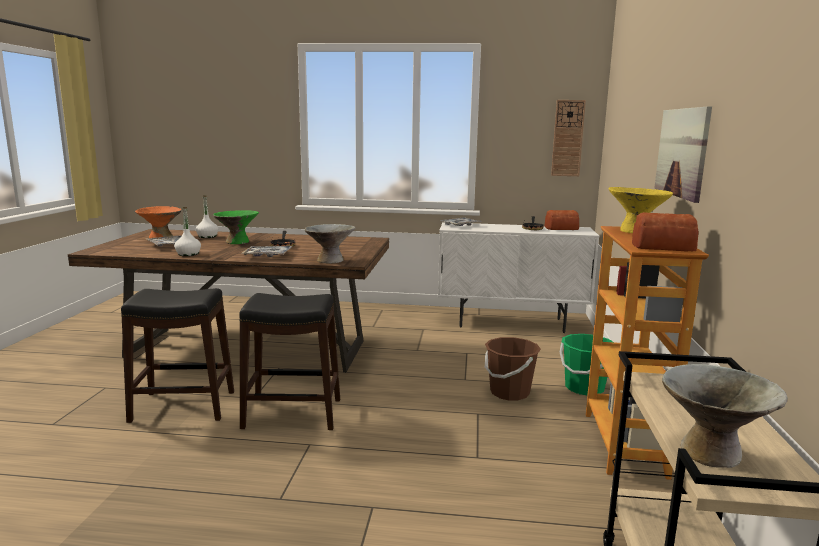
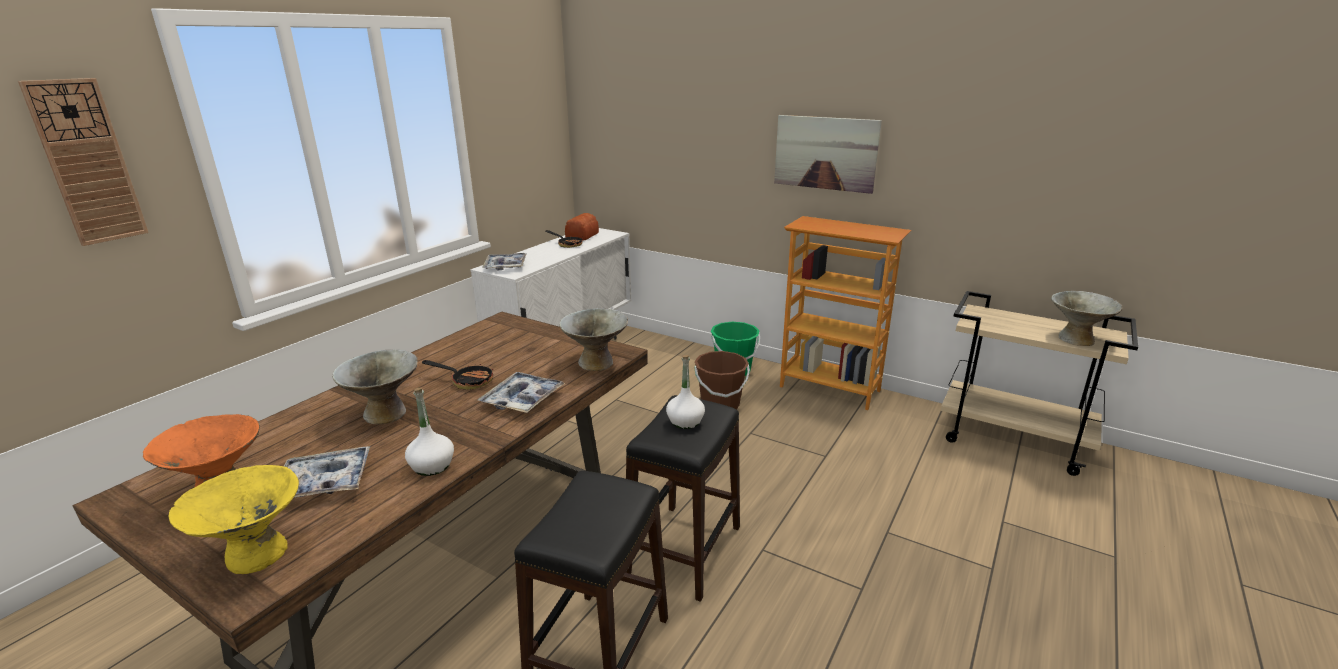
camera: 65 degrees left, 10 degrees up
(207, 236) = (293, 438): white bottle -> white bottle (685, 421)
(237, 242) = (385, 413): green bowl -> grey bowl
(568, 138) = (545, 133): wall clock -> wall clock (87, 162)
(635, 231) = (815, 224): yellow bowl -> yellow bowl (256, 554)
(661, 247) = (882, 232): bread -> none

